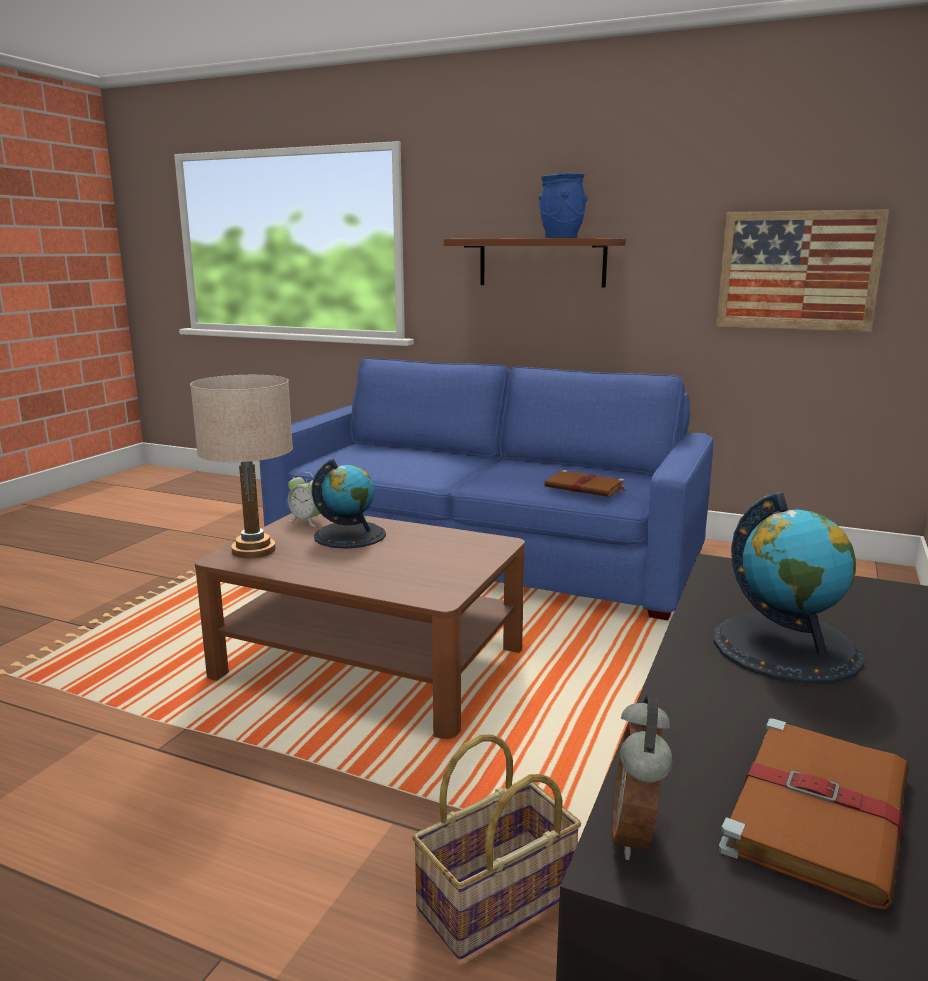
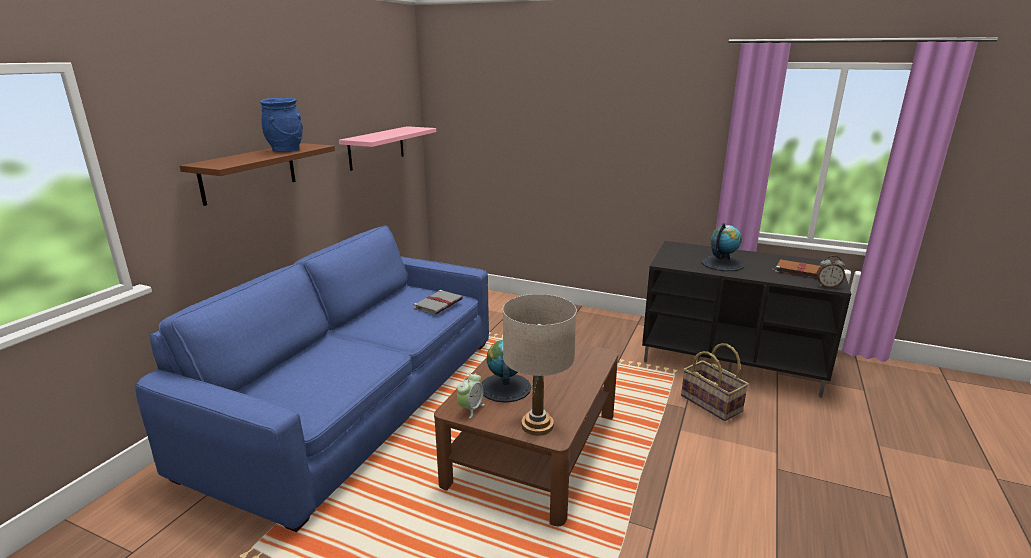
camera: 90 degrees left, 5 degrees up
(585, 487) = (439, 304): brown book -> grey book
(798, 271) = (376, 147): picture -> pink shelf

